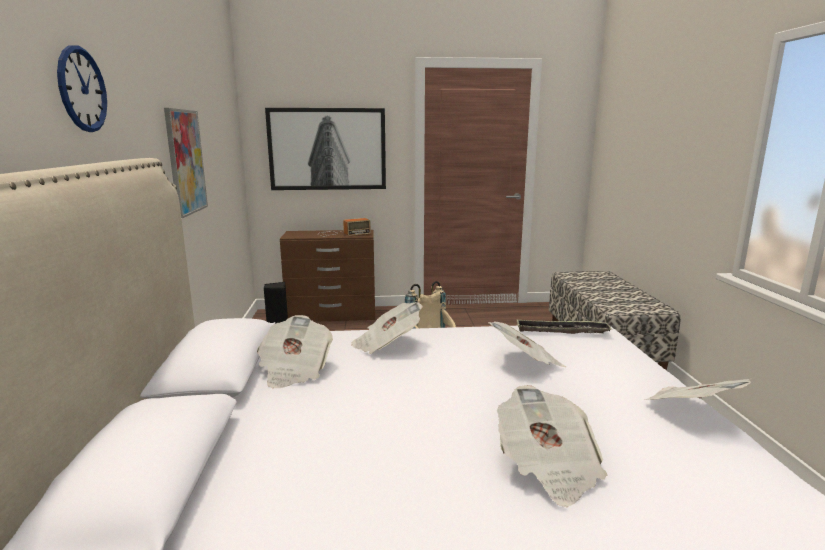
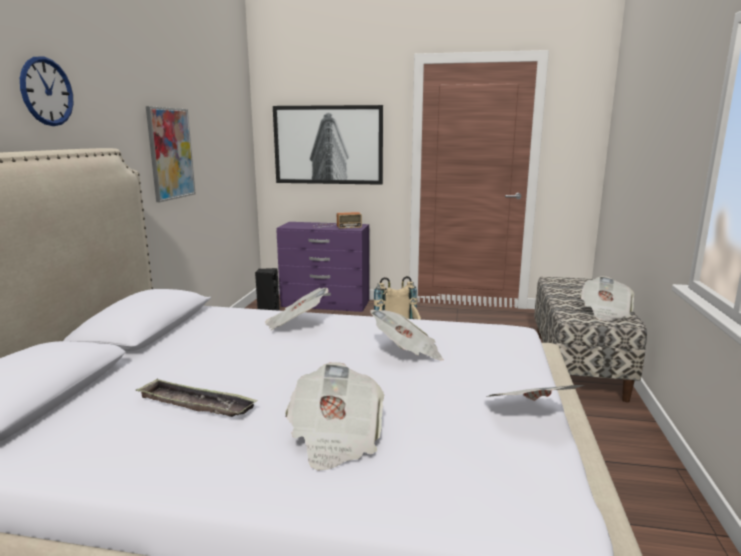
camera: 15 degrees right, 0 degrees up
(294, 370) = (200, 337): newspaper -> newspaper (605, 312)
(332, 315) = (325, 304): brown dresser -> purple dresser
(562, 331) = (473, 329): tray -> tray (196, 404)

